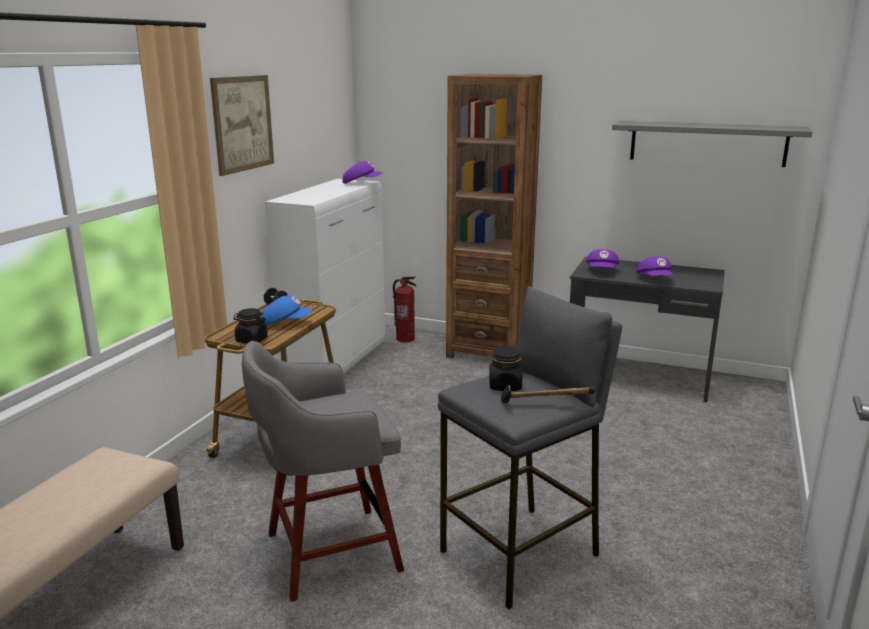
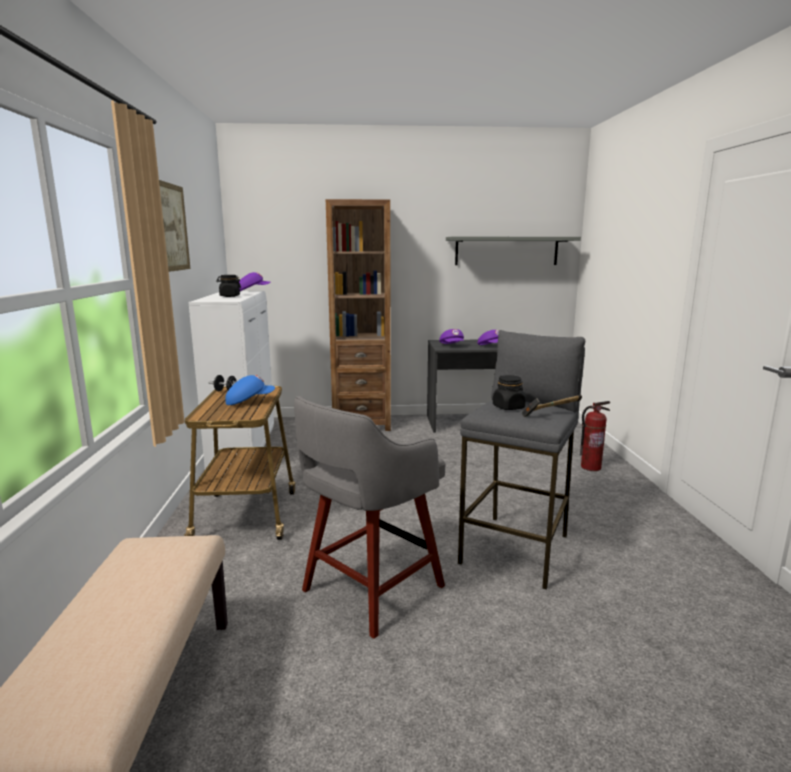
camera: 25 degrees left, 5 degrees down
(251, 340) = (235, 415): black jar -> black jar (229, 296)
(405, 339) = (288, 424): fire extinguisher -> fire extinguisher (590, 467)

